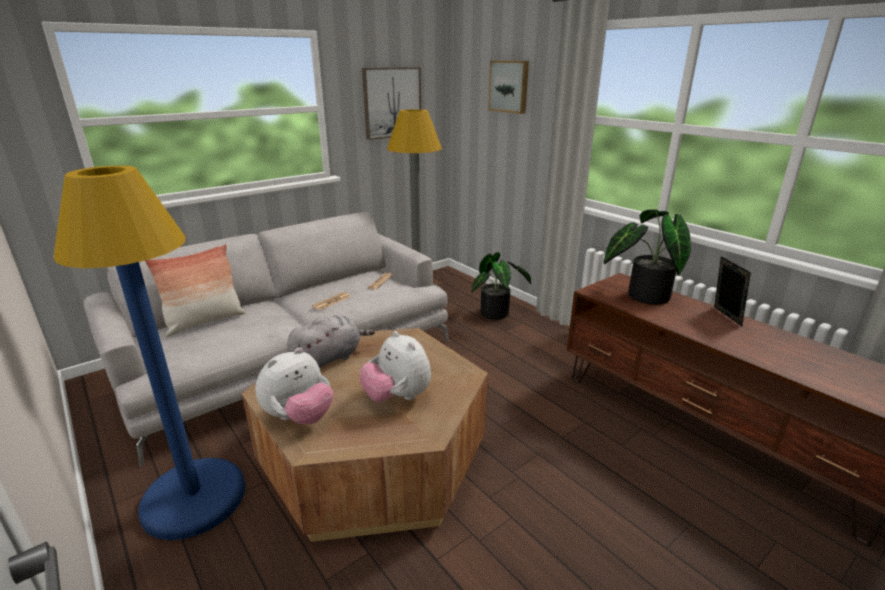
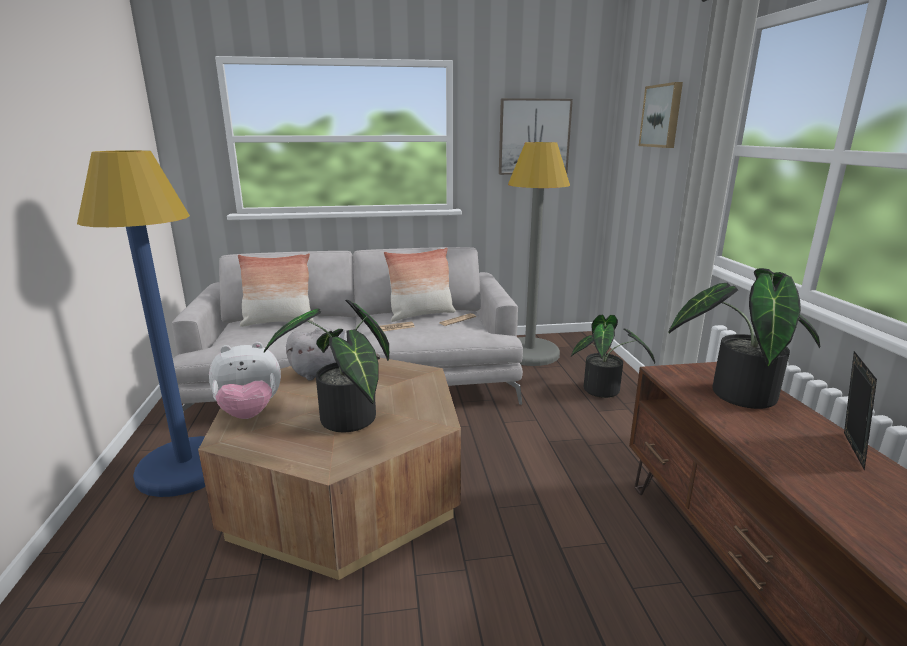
camera: 30 degrees right, 5 degrees down
(342, 283) = (421, 315): none -> pillow
(397, 397) = (346, 423): plush toy -> potted plant

